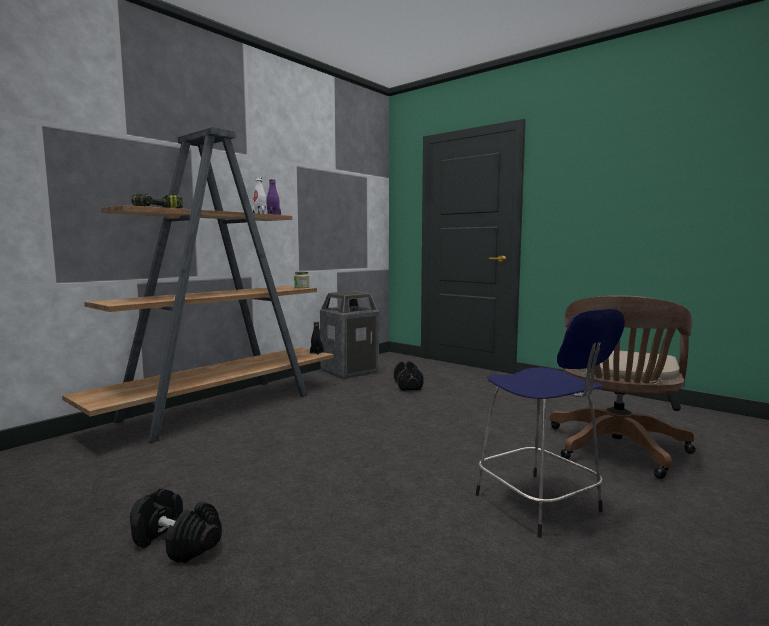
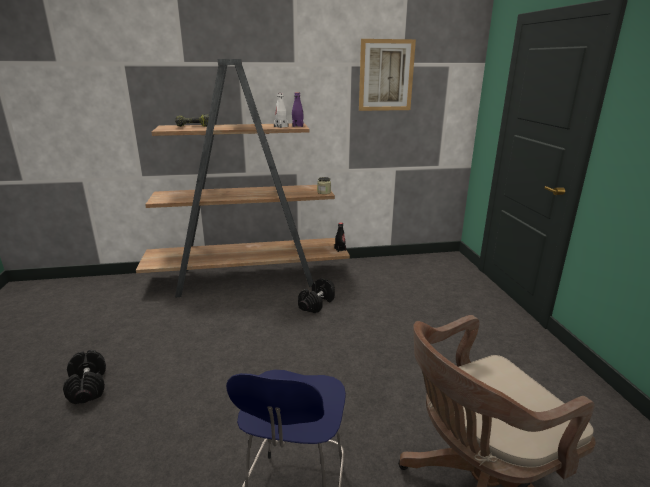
camera: 40 degrees right, 15 degrees up
(325, 179) = (386, 75): none -> picture
(349, 371) = (385, 268): trash can -> none
(408, 385) = (407, 304): black dumbbell -> black dumbbell (317, 304)

